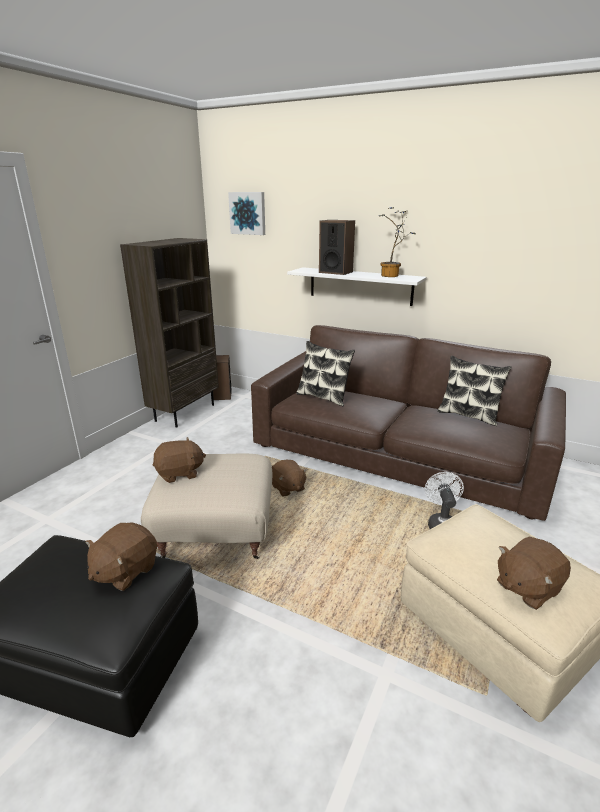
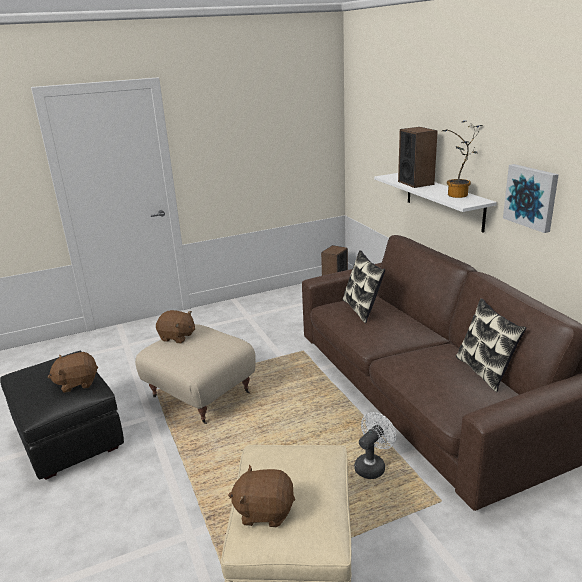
camera: 40 degrees right, 0 degrees up
(185, 412) = (288, 293): brown bookcase -> none
(248, 213) = (369, 111): picture -> picture (531, 197)
(287, 488) = (287, 383): brown plush toy -> none

